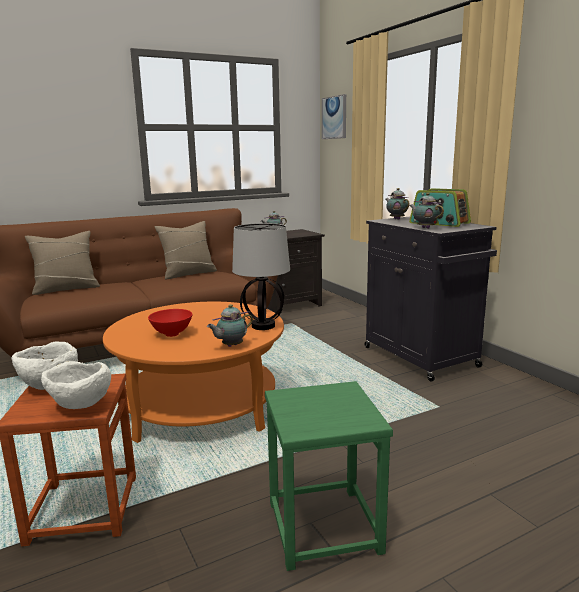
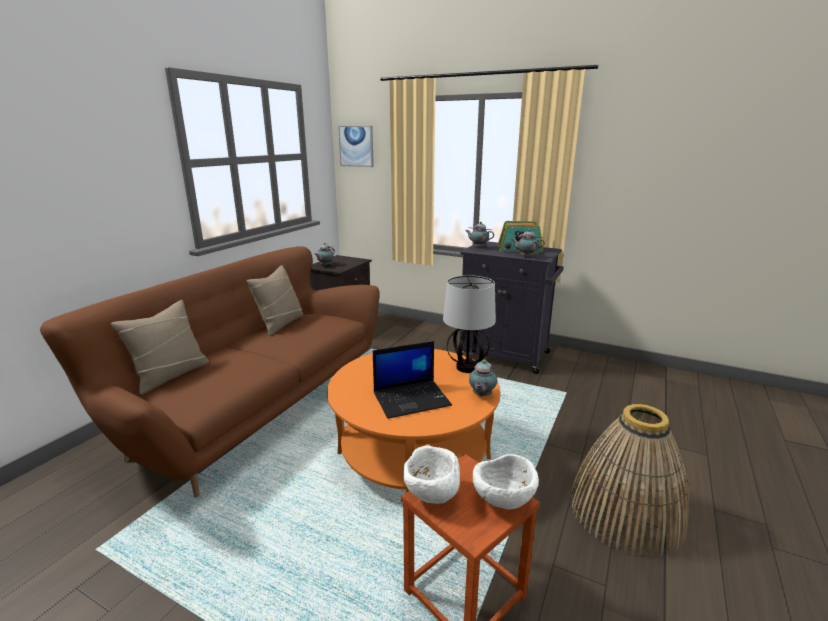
camera: 35 degrees left, 5 degrees up
(172, 334) = (412, 399): red bowl -> laptop
(322, 526) = (625, 512): green stool -> basket

